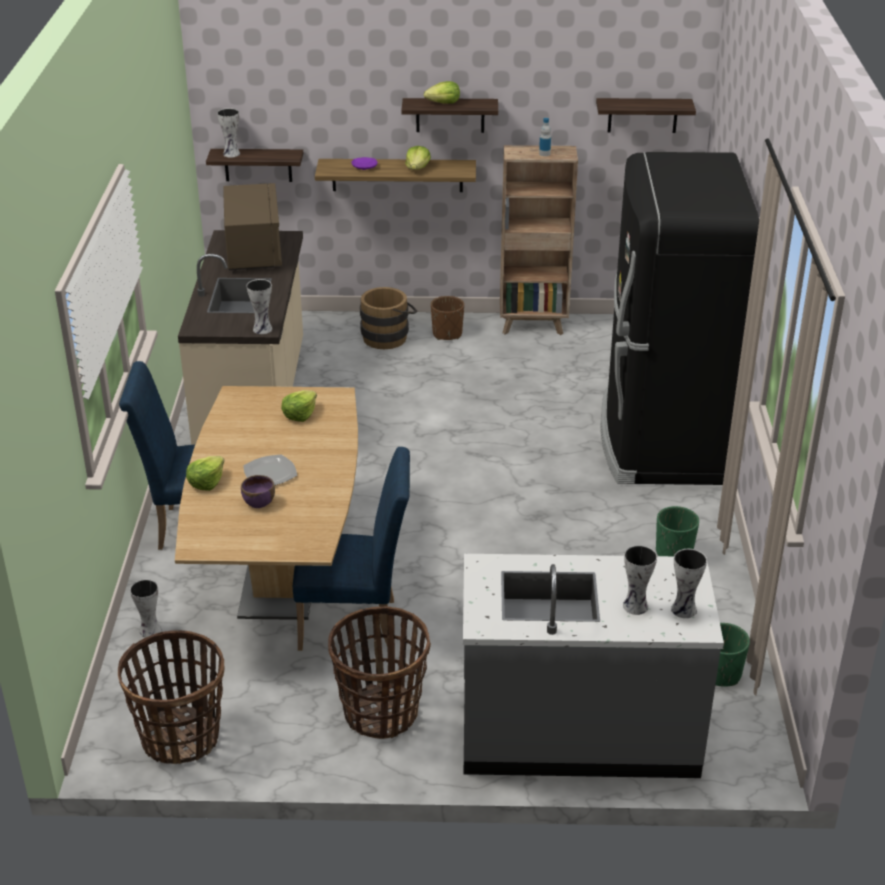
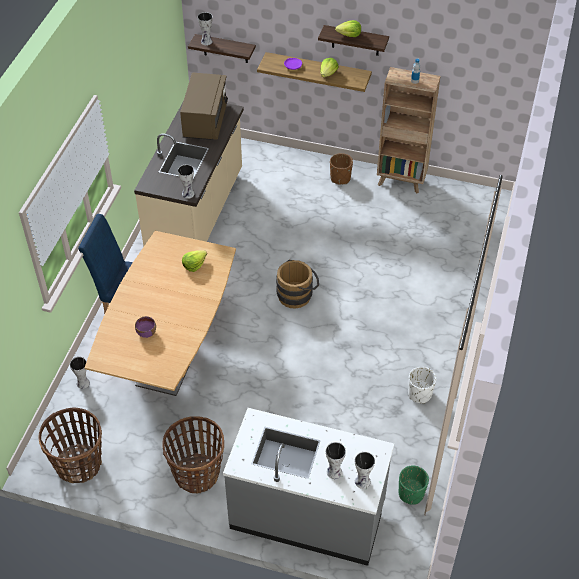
camera: 15 degrees right, 15 degrees up
(206, 482) = (120, 310): lettuce -> none
(270, 473) = (160, 310): plate -> none
(356, 624) = (203, 406): blue chair -> none
(388, 336) = (300, 173): brown bucket -> brown bucket (297, 294)
(642, 115) = (490, 63): shelf -> none
(658, 441) = (447, 299): black fridge -> none
(674, 553) = (419, 394): green planter -> white planter

